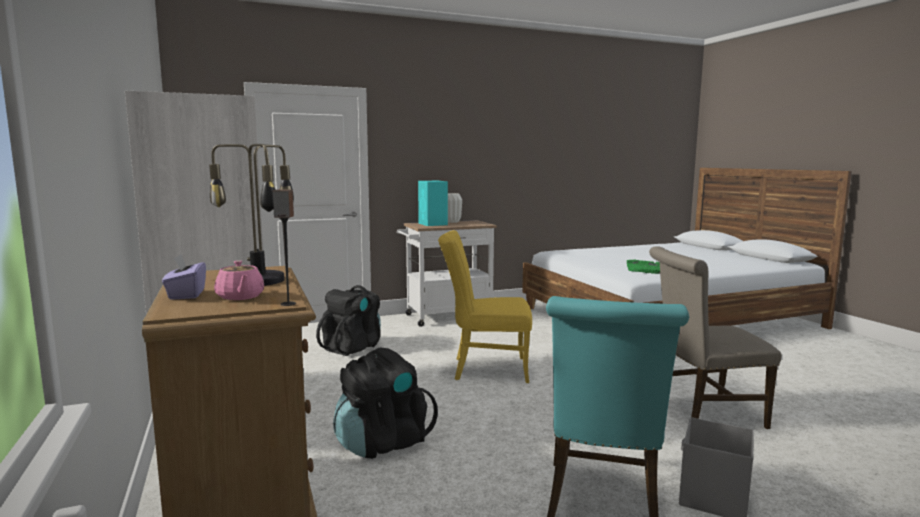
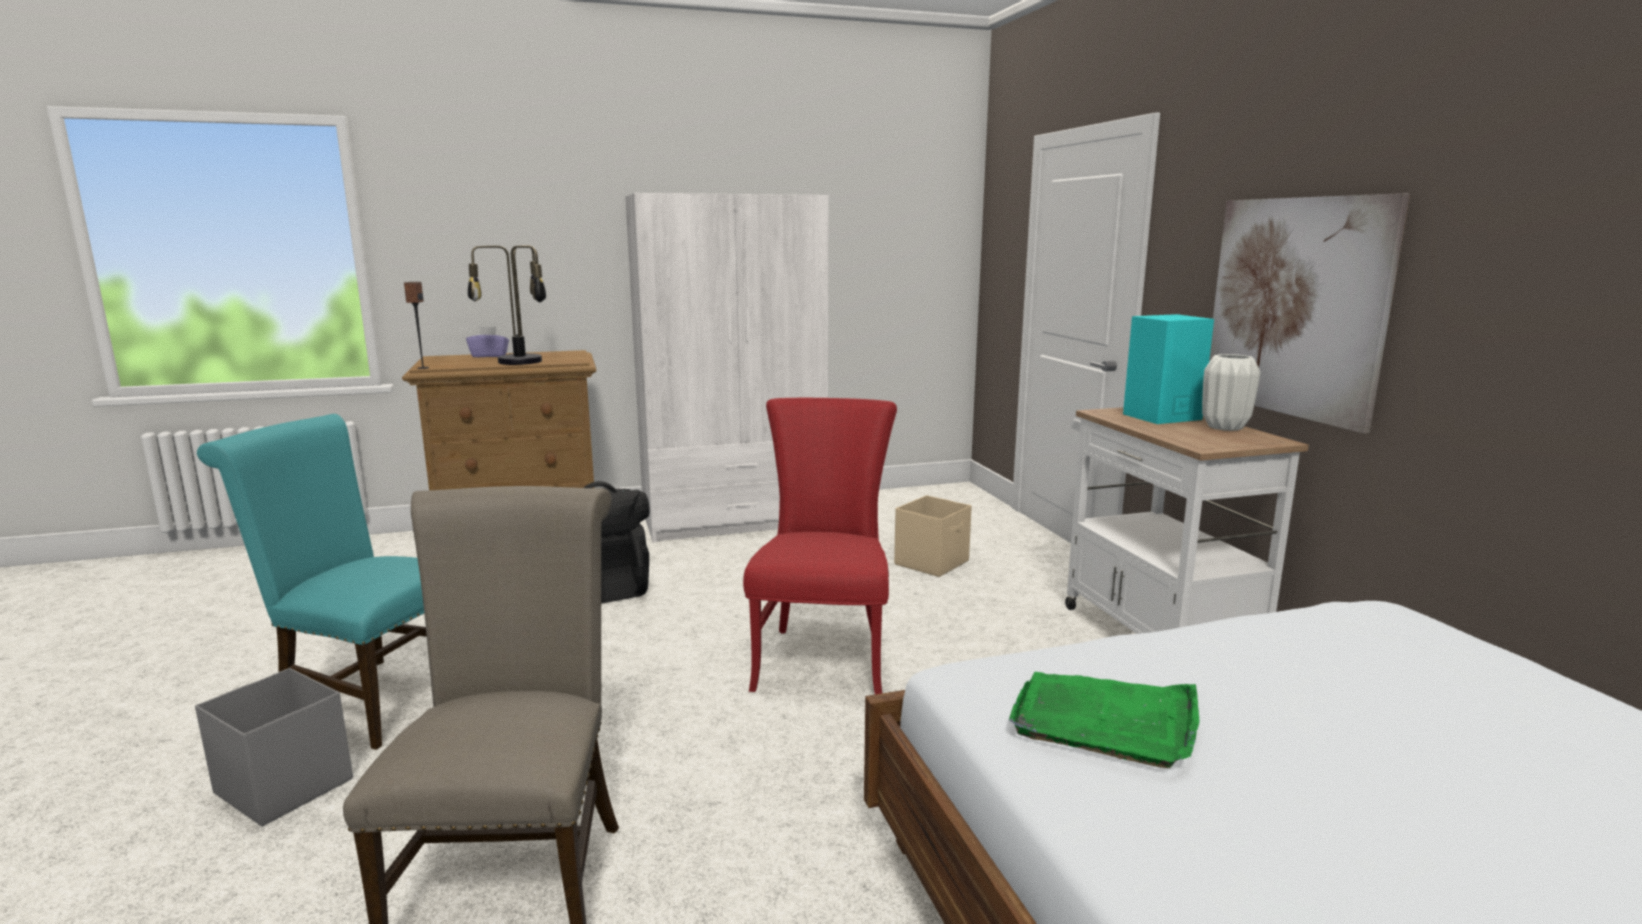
camera: 95 degrees right, 5 degrees up
(240, 297) = (462, 362): pink teapot -> none
(353, 347) = (932, 562): black backpack -> beige storage box
(458, 173) = (1295, 307): none -> picture
(485, 369) = (823, 656): yellow chair -> red chair

